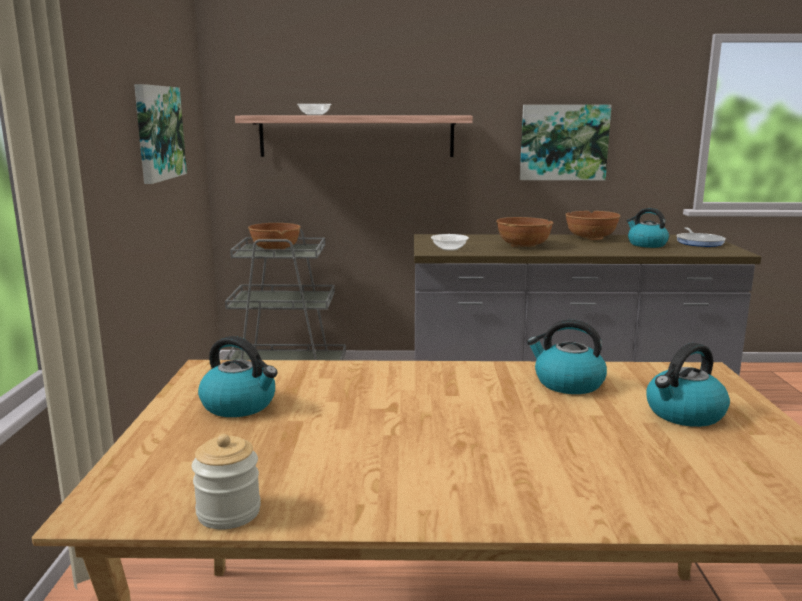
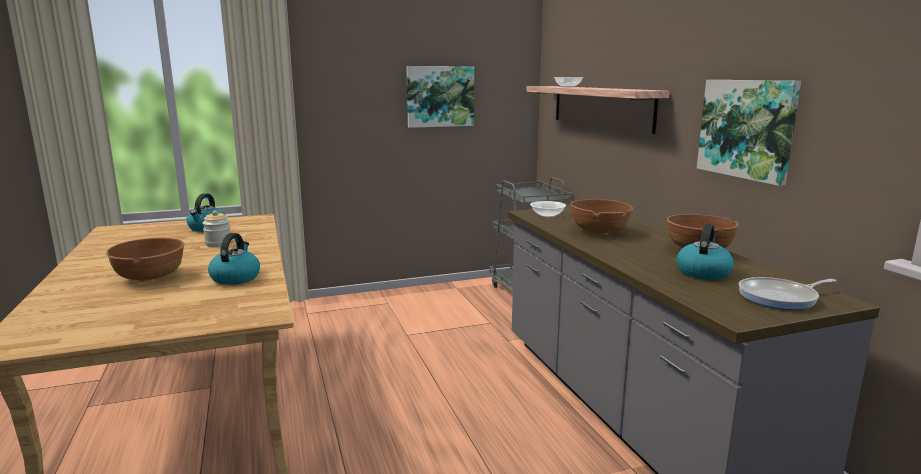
camera: 70 degrees right, 0 degrees up
(229, 512) = (96, 241): jar -> jar (218, 243)
(275, 249) = (534, 193): brown bowl -> brown bowl (150, 277)
(684, 414) = (174, 307): kettle -> none

